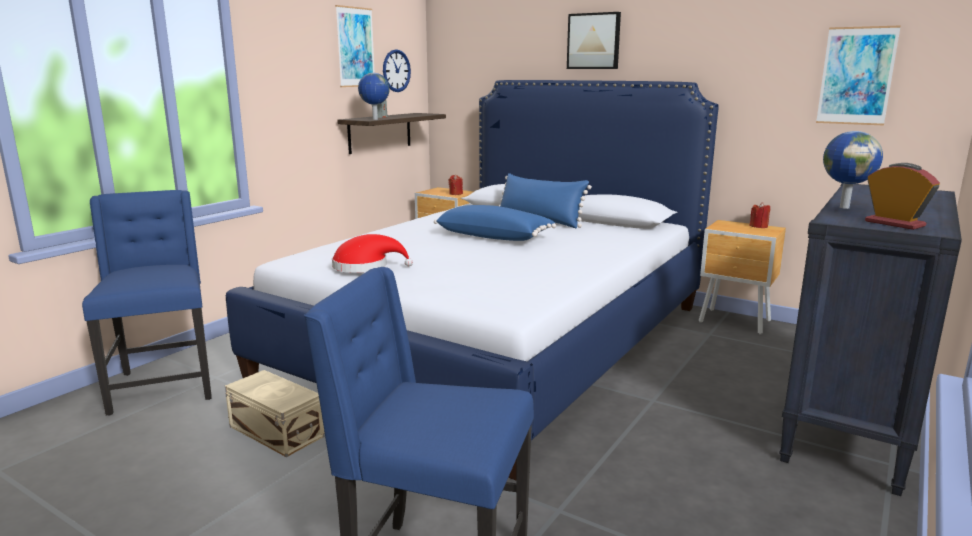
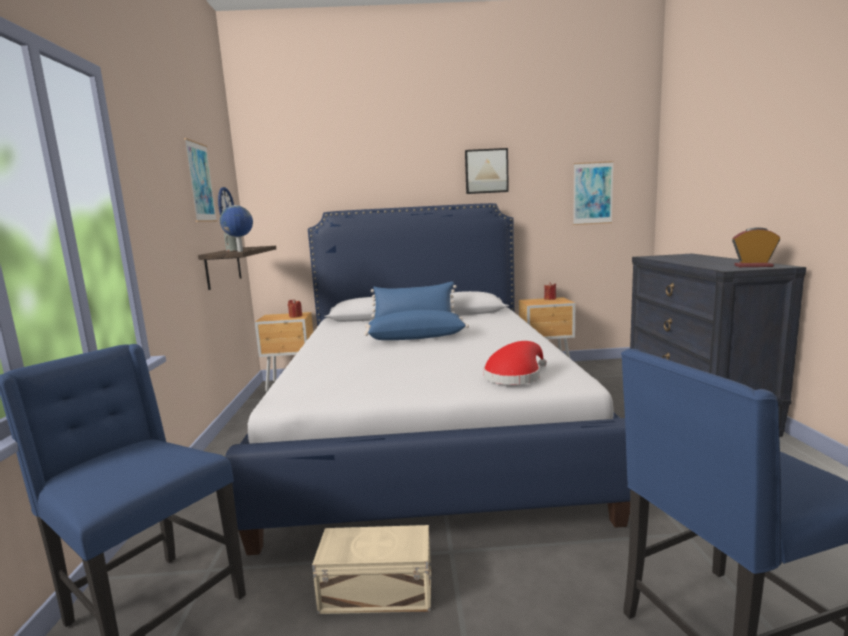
camera: 35 degrees left, 5 degrees down
(365, 267) = (380, 383): red hat -> red hat (515, 376)
(594, 41) = (408, 176): picture -> picture (486, 171)
(844, 207) = (697, 264): globe -> none

